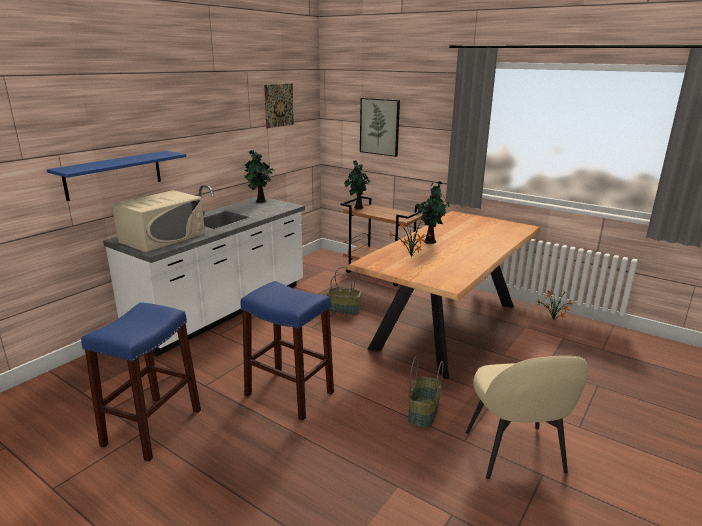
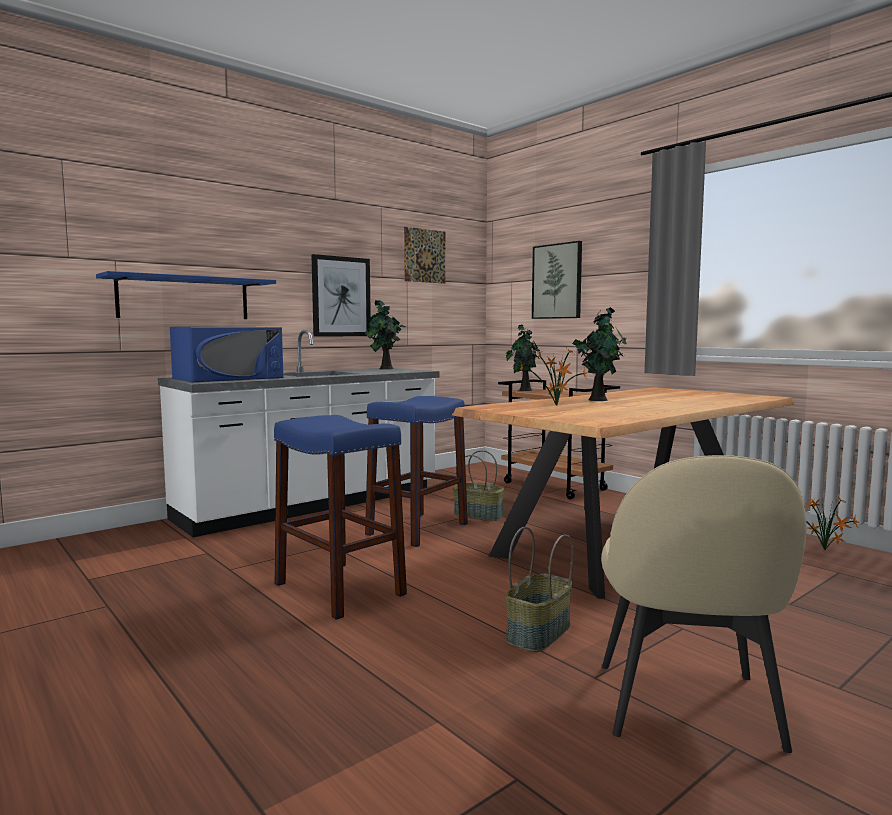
camera: 15 degrees right, 15 degrees down
(153, 427) = (125, 602): blue stool -> blue stool (417, 529)
(163, 237) = (228, 378): beige microwave -> blue microwave
(224, 149) = (341, 296): none -> picture

